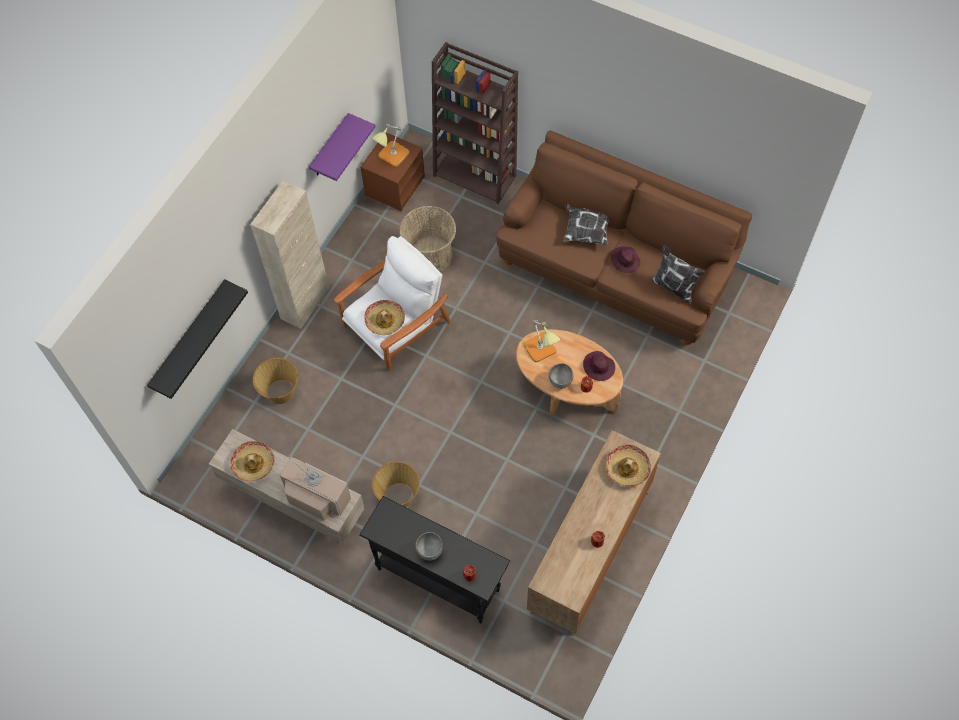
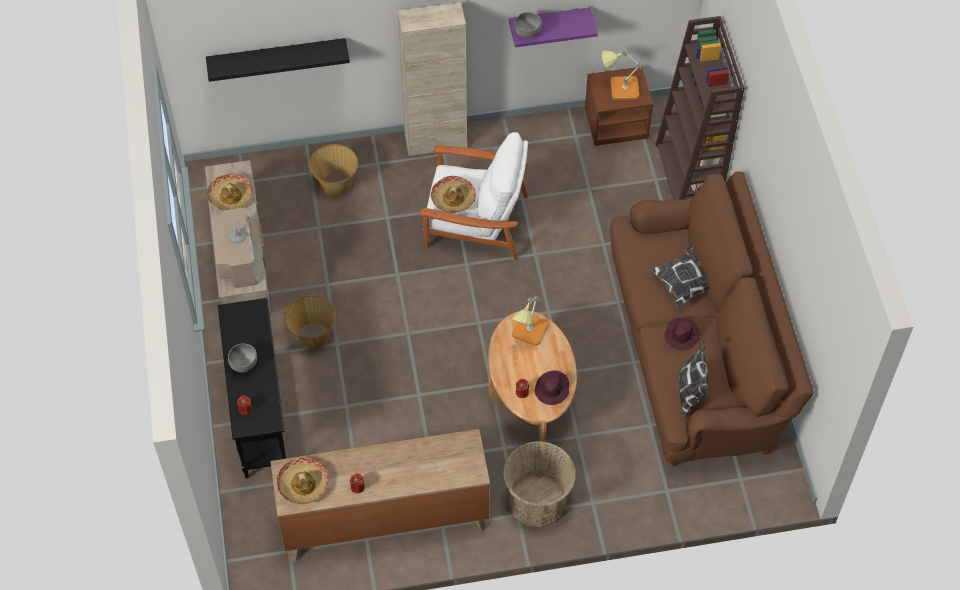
camera: 50 degrees right, 5 degrees down
(430, 255) = (570, 198): basket -> basket (538, 500)
(560, 381) = (510, 368): grey bowl -> grey bowl (527, 33)
(627, 468) = (450, 465): hat -> hat (303, 484)

